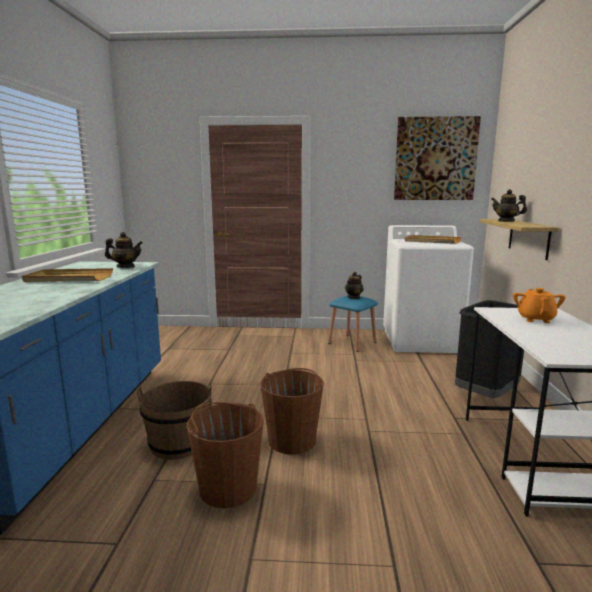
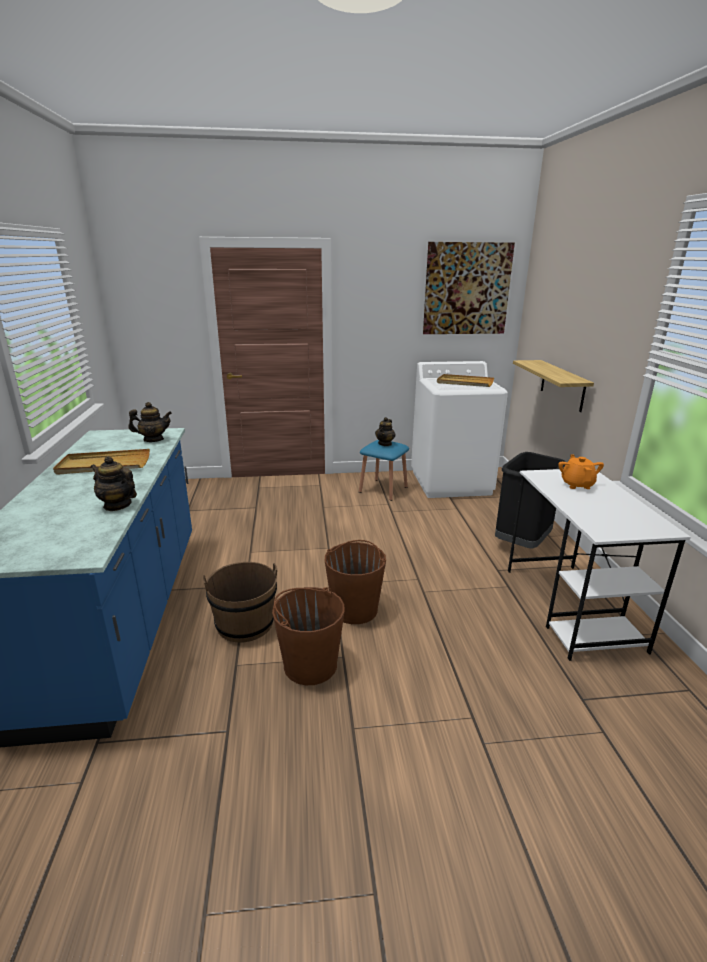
camera: 10 degrees left, 10 degrees up
(506, 221) = (541, 367): teapot -> teapot (117, 505)

